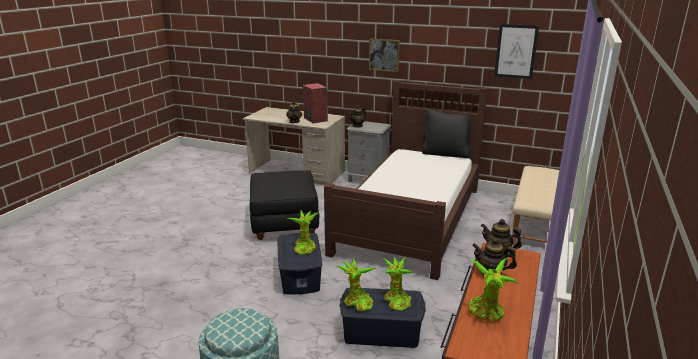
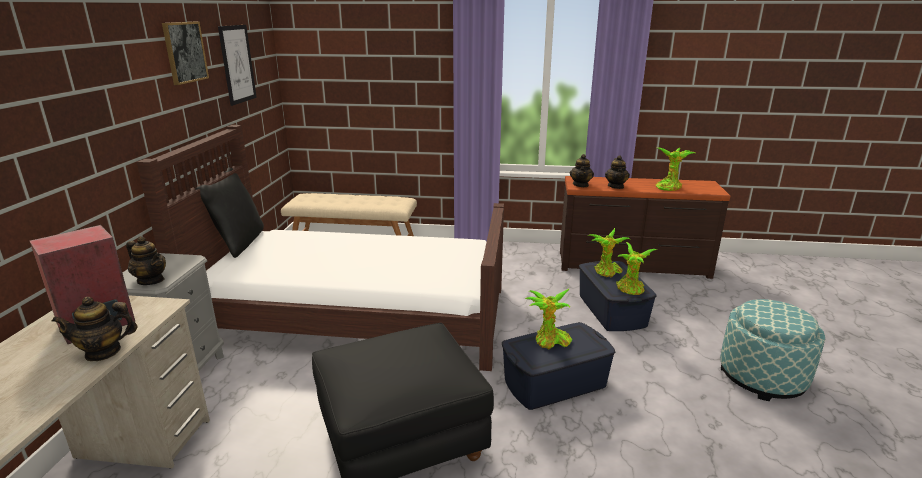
camera: 105 degrees left, 0 degrees up
(384, 55) = (102, 117): picture -> picture (185, 52)

